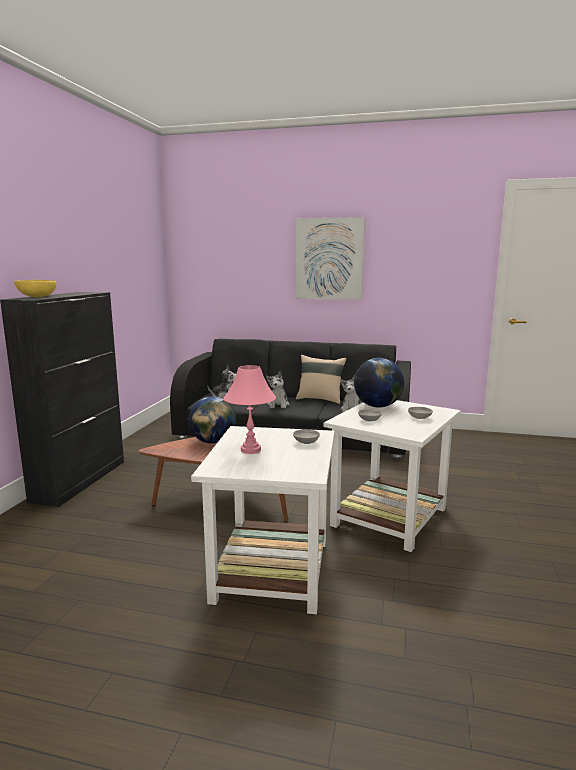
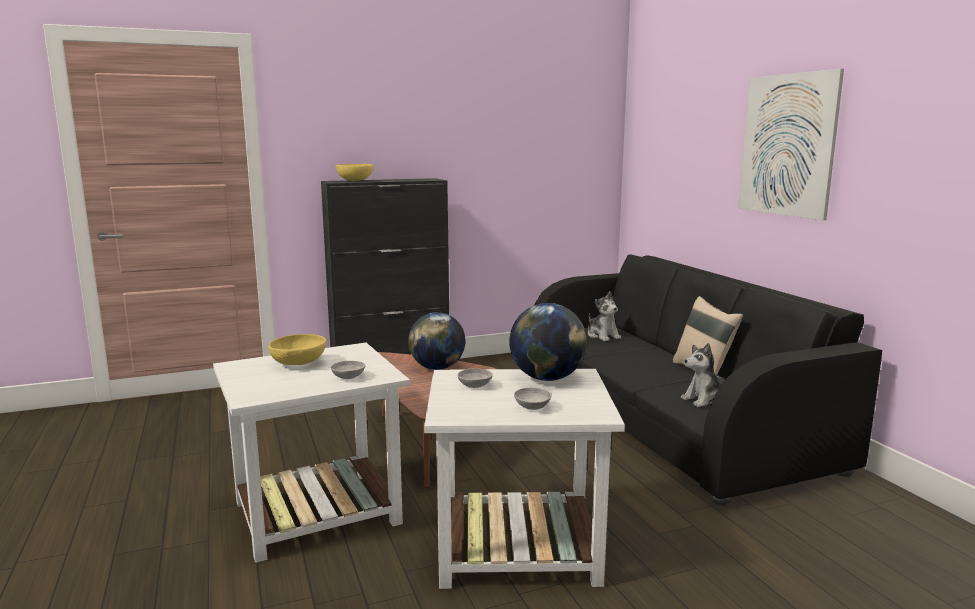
camera: 55 degrees right, 0 degrees up
(250, 450) = (299, 364): pink table lamp -> yellow bowl
(278, 405) = (631, 361): plush toy -> none

